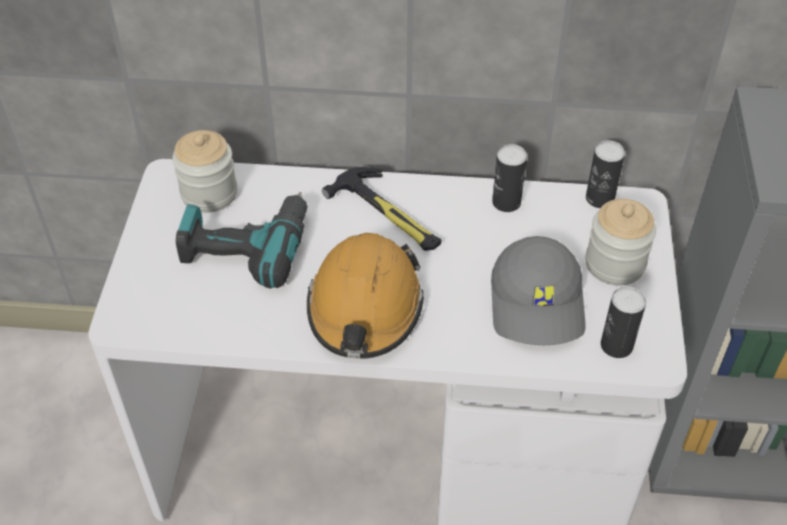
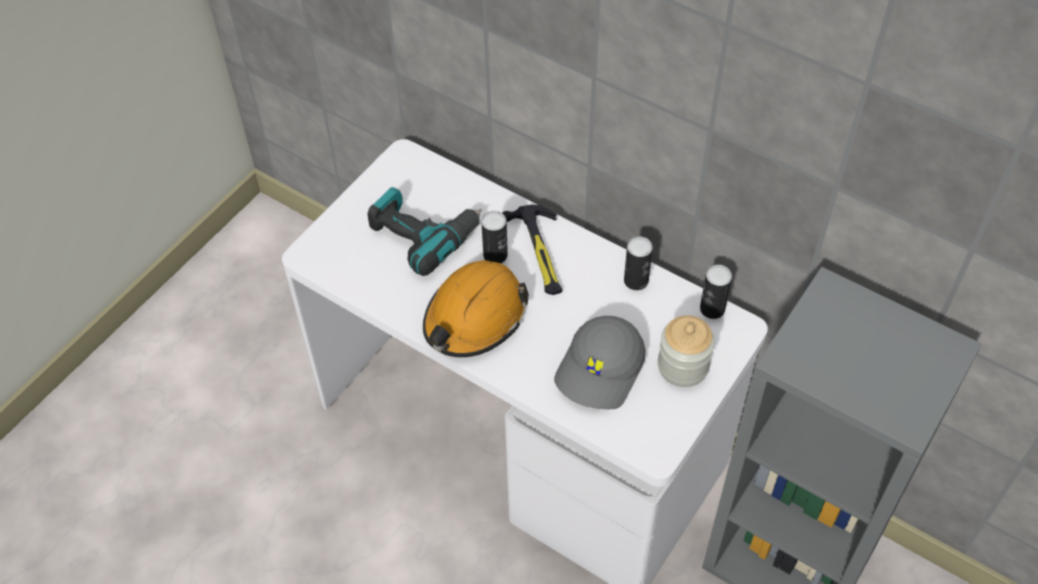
camera: 30 degrees right, 5 degrees up
(209, 193) = (423, 182): jar -> none
(616, 345) = (635, 428): can -> can (495, 255)

